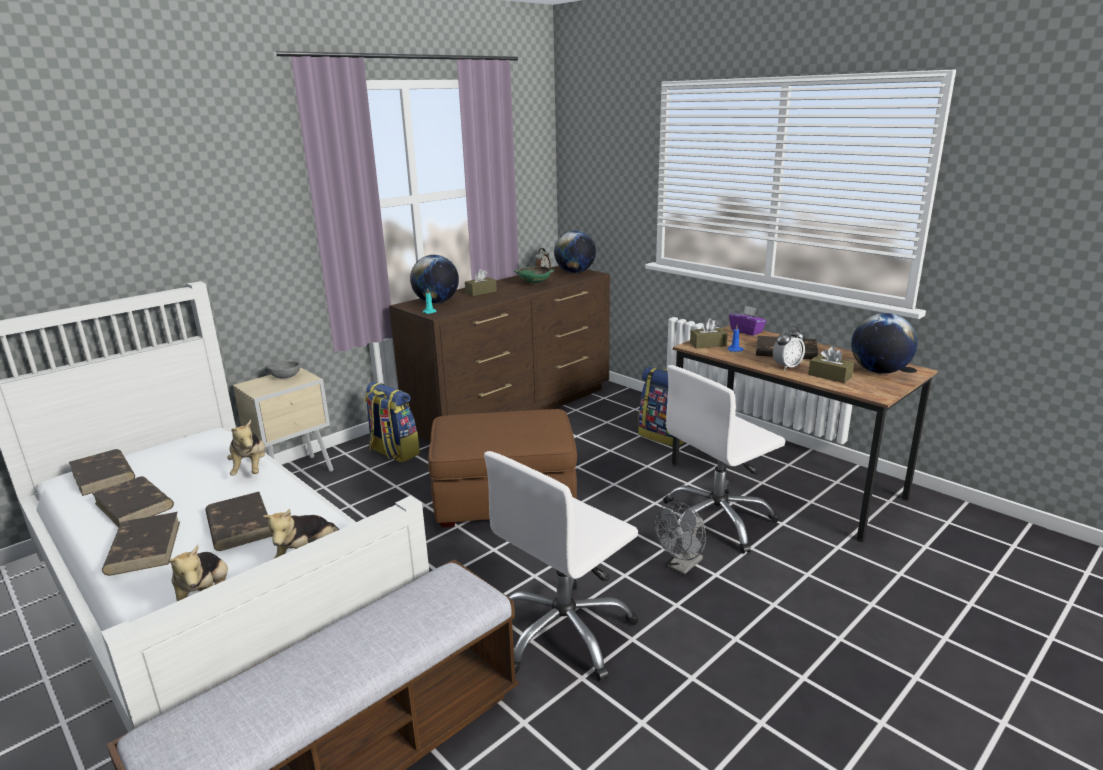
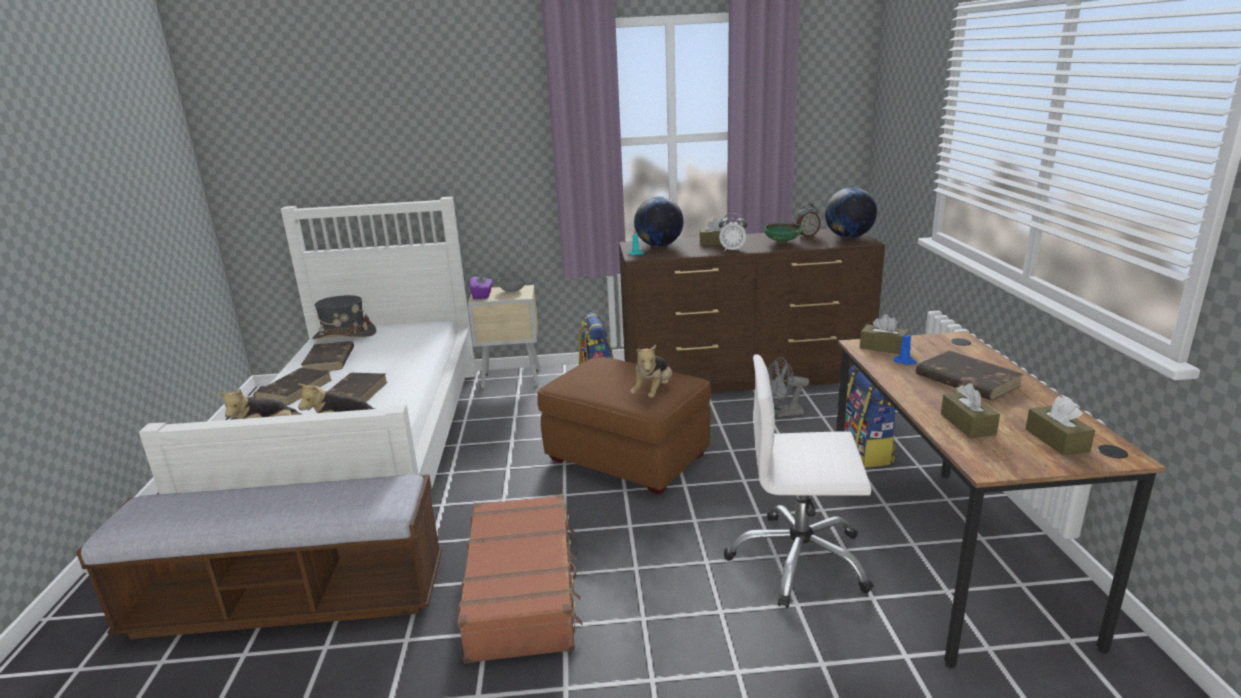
camera: 40 degrees right, 0 degrees up
(103, 475) = (344, 335): brown book -> grey hat
(251, 469) = (417, 357): plush toy -> plush toy (653, 392)
(564, 632) = (523, 589): white office chair -> brown suitcase
(682, 567) = (698, 587): grey fan -> grey fan (783, 413)
(746, 331) = (964, 344): purple tissue box -> purple tissue box (482, 295)
(787, 367) = (931, 398): alarm clock -> alarm clock (732, 250)
(879, 371) = (1056, 440): globe -> brown tissue box

